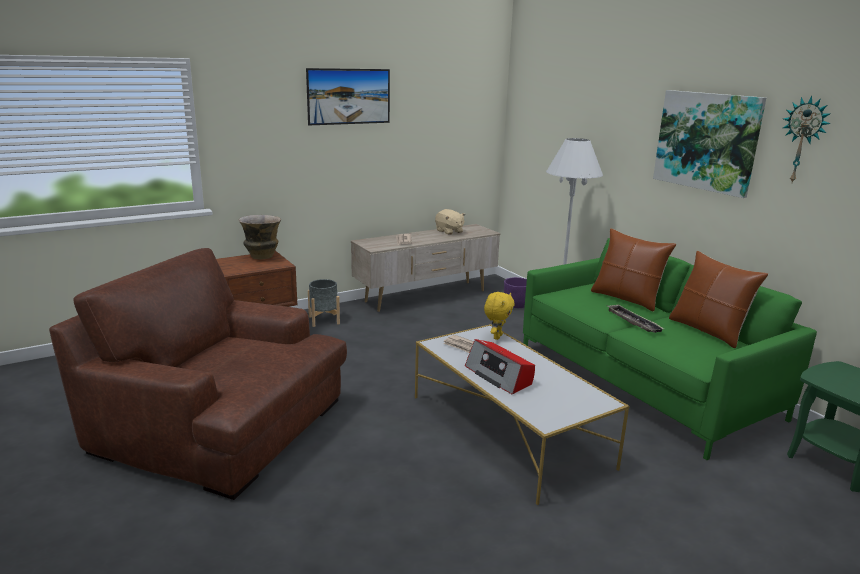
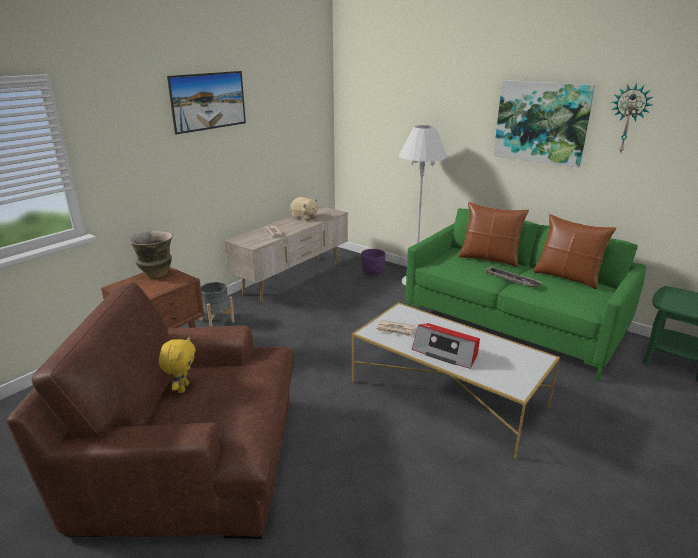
camera: 20 degrees left, 5 degrees up
(497, 336) = (413, 314): yellow plush toy -> yellow plush toy (182, 388)

